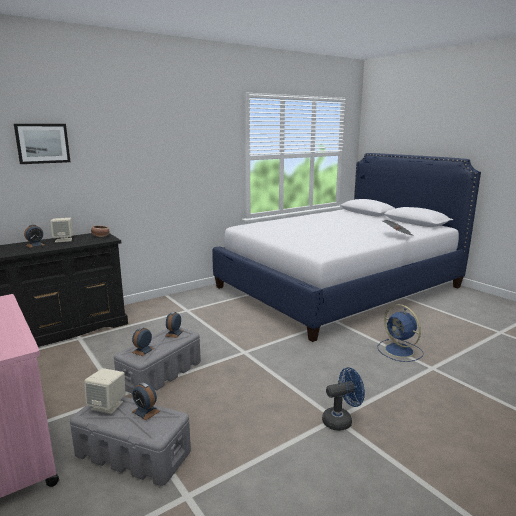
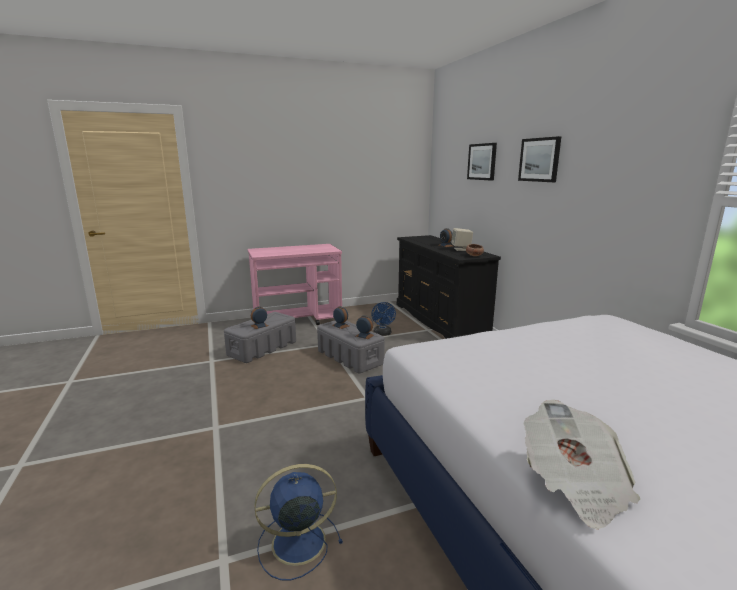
camera: 105 degrees right, 0 degrees up
(108, 405) = (276, 317): beige speaker -> none
(130, 140) = (539, 159): none -> picture
(341, 420) = (210, 430): blue fan -> blue fan (383, 334)

